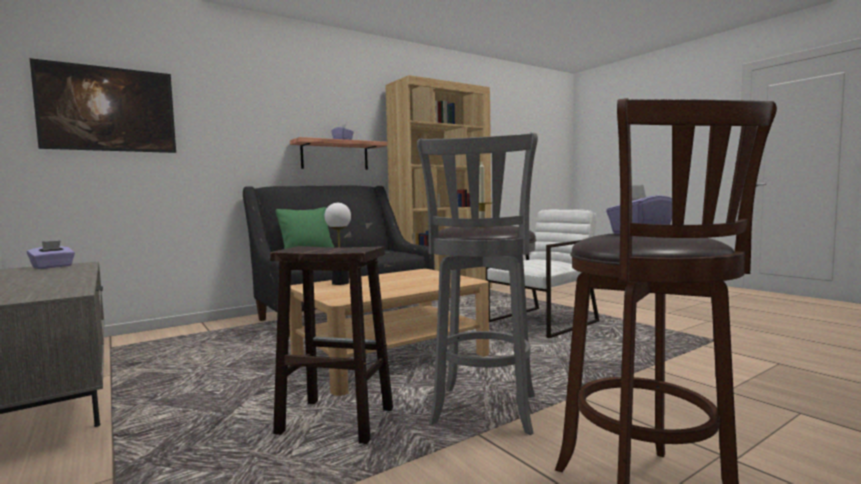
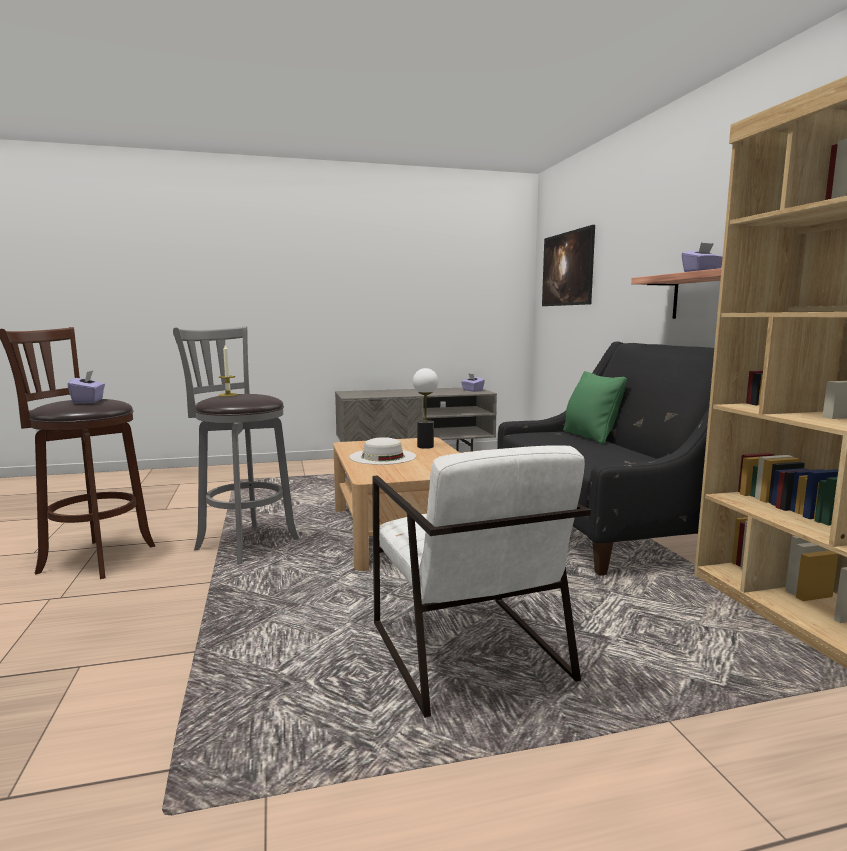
camera: 110 degrees right, 5 degrees up
(334, 421) = (299, 507): brown stool -> none
(394, 286) = (382, 456): none -> white hat

